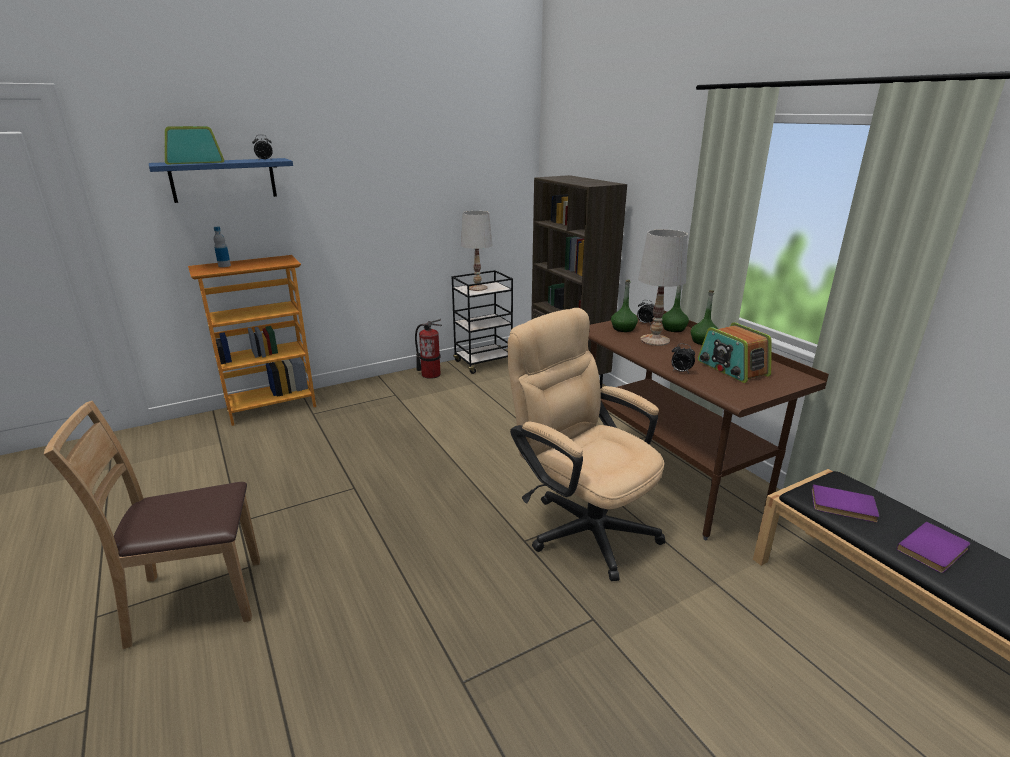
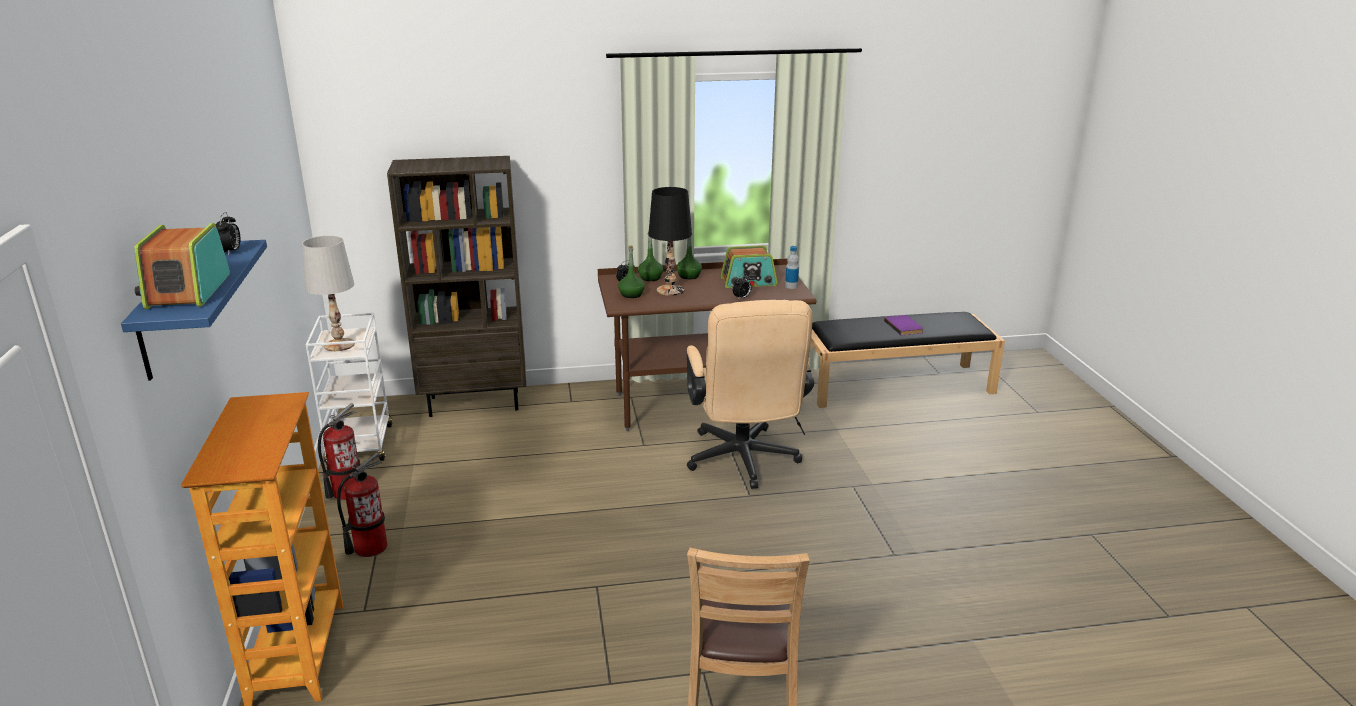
camera: 70 degrees left, 0 degrees up
(224, 265) = (233, 450): bottle -> bottle (791, 286)
(375, 397) = (370, 547): none -> fire extinguisher
(484, 363) = (360, 446): black cart -> white cart
(582, 525) = (743, 463): beige office chair -> beige office chair turned 75 degrees counterclockwise
(654, 340) = (670, 290): white table lamp -> black table lamp
(843, 506) = (855, 333): purple book -> none

